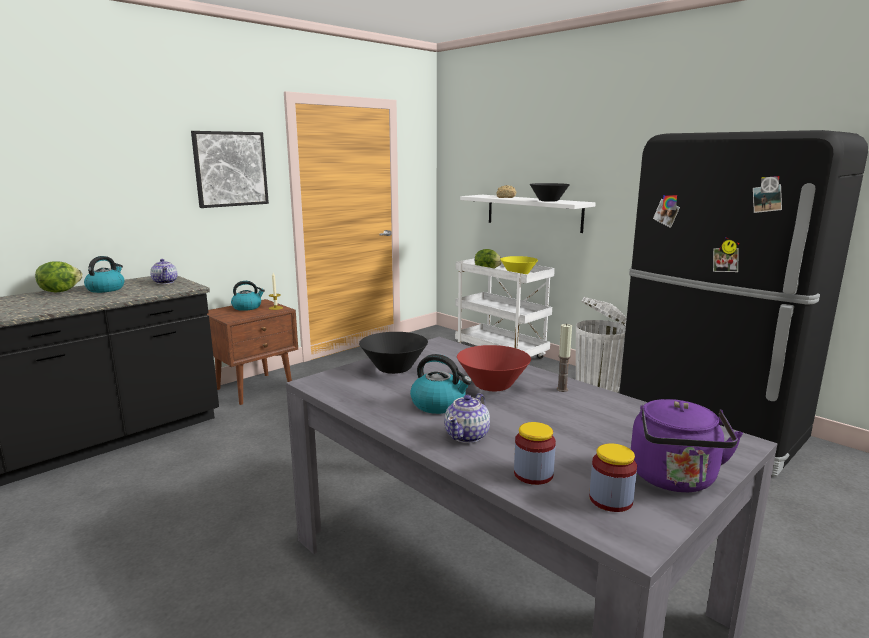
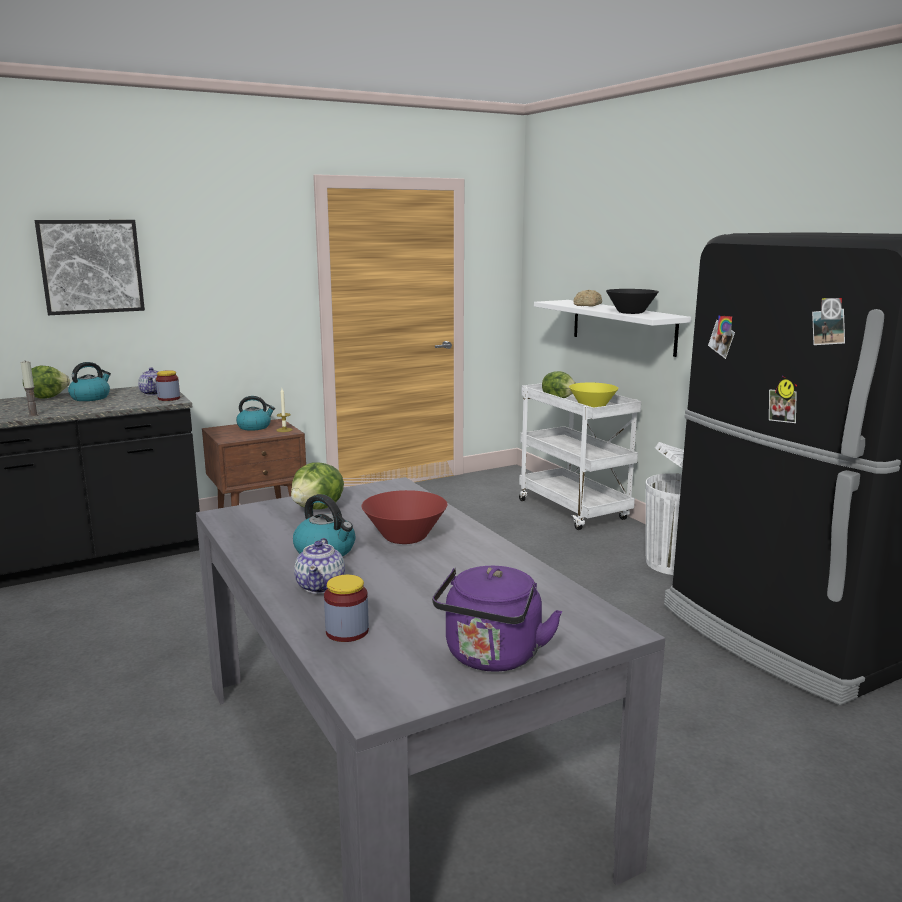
camera: 15 degrees right, 0 degrees up
(230, 169) = (244, 266): picture -> picture (91, 266)
(394, 368) = (318, 508): black bowl -> lettuce
(467, 436) = (321, 586): teapot -> teapot turned 45 degrees counterclockwise
(562, 389) = (479, 550): candle -> candle (33, 415)
(610, 500) = (398, 666): jar -> jar (169, 398)

